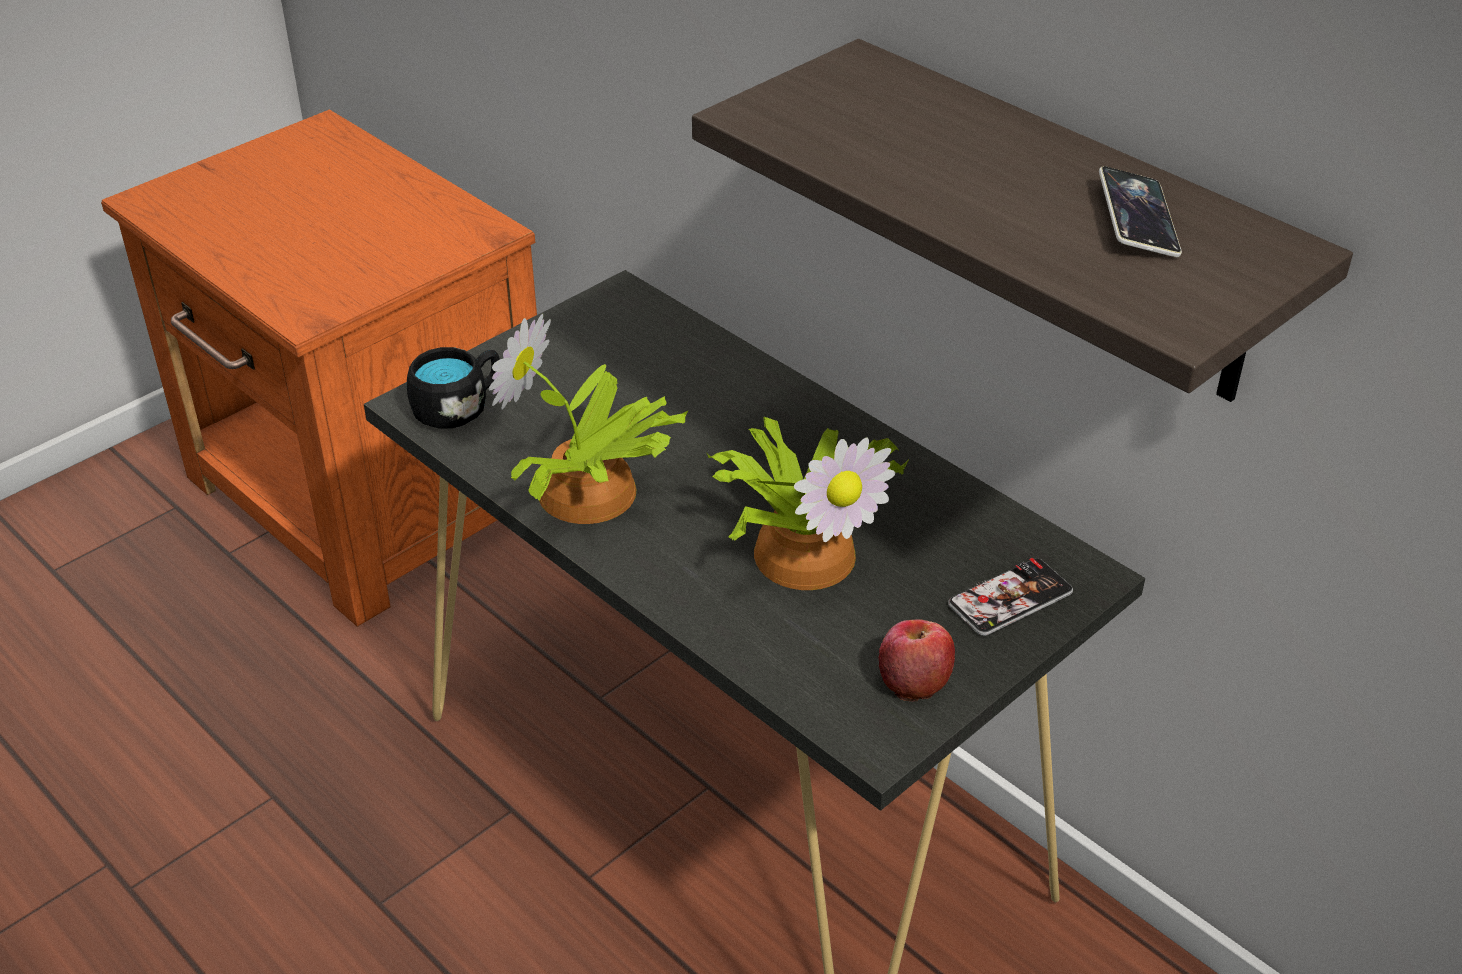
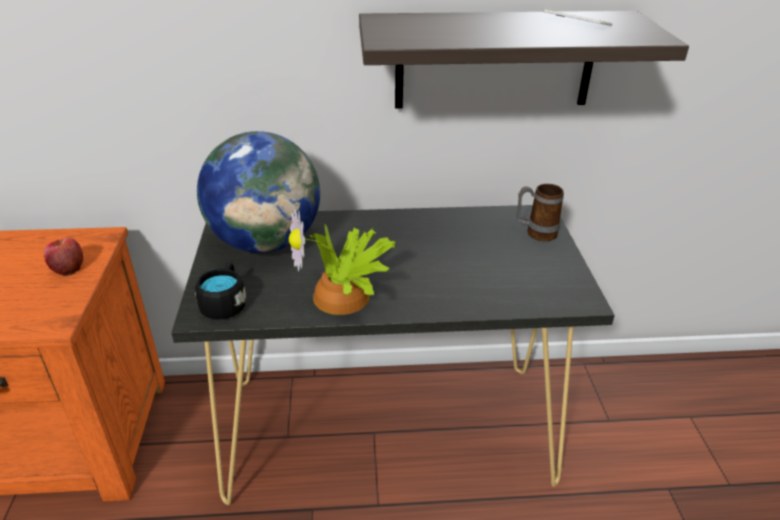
camera: 50 degrees left, 5 degrees down
(624, 356) = (266, 242): none -> globe
(805, 549) = (453, 261): potted plant -> none
(914, 680) = (558, 275): apple -> apple (67, 268)
(1010, 598) = (535, 233): phone -> mug

